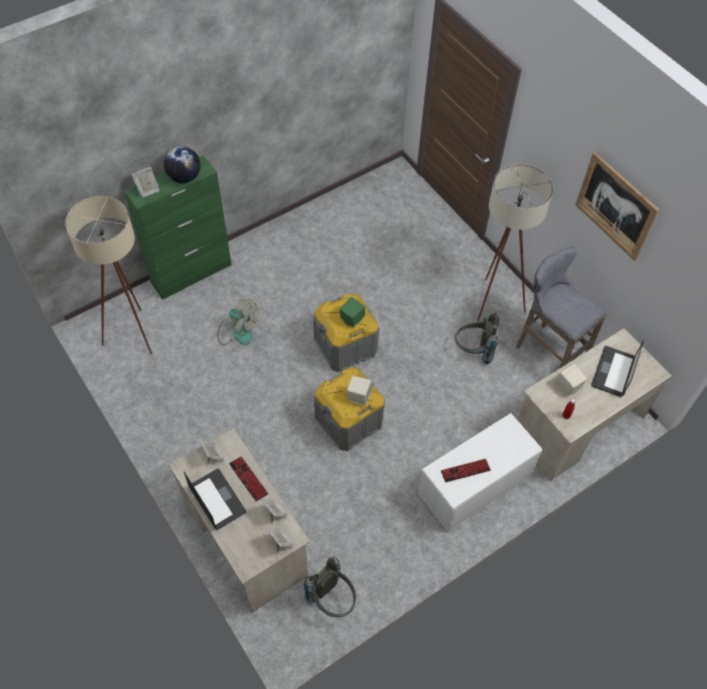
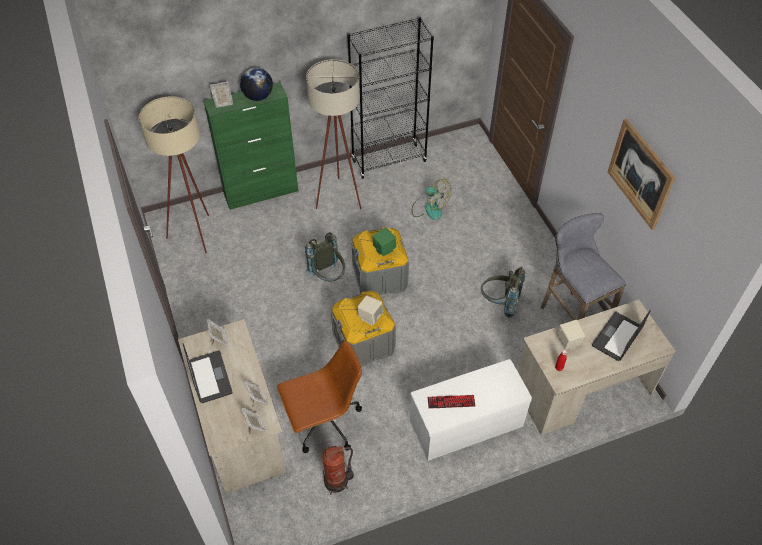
camera: 15 degrees right, 5 degrees down
(237, 331) = (286, 247): fan -> fan (429, 208)
(248, 479) = (243, 365): keyboard -> none
(319, 214) = (389, 161): none -> black bookcase
(332, 516) = (324, 423): none -> brown office chair
(332, 600) = (302, 499): grey backpack -> grey backpack (328, 277)
(363, 573) = (337, 481): none -> fire extinguisher
(494, 298) = (531, 260): beige floor lamp -> beige floor lamp (339, 194)

